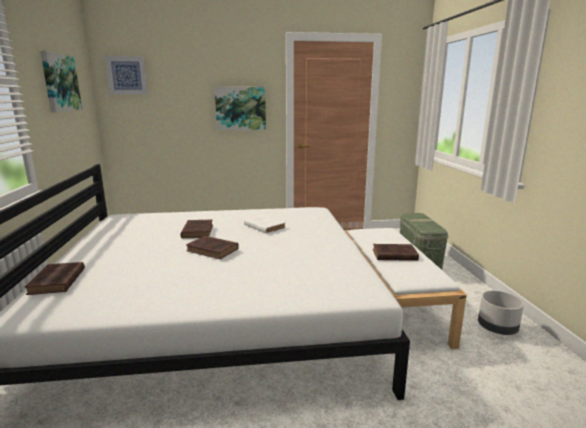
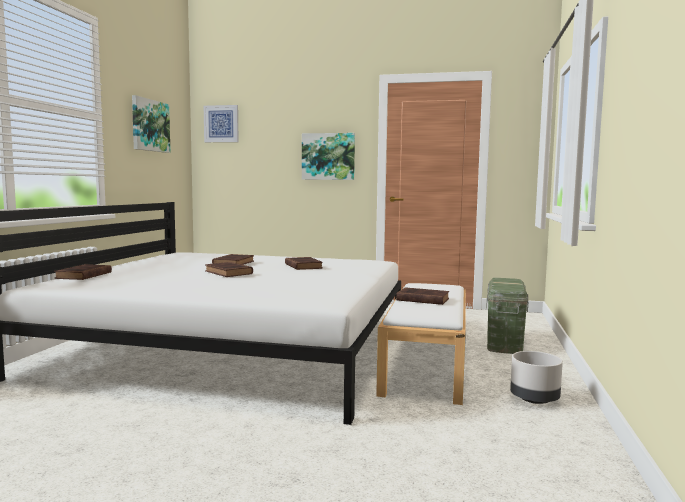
camera: 20 degrees right, 10 degrees down
(264, 226) = (303, 266): white book -> brown book

